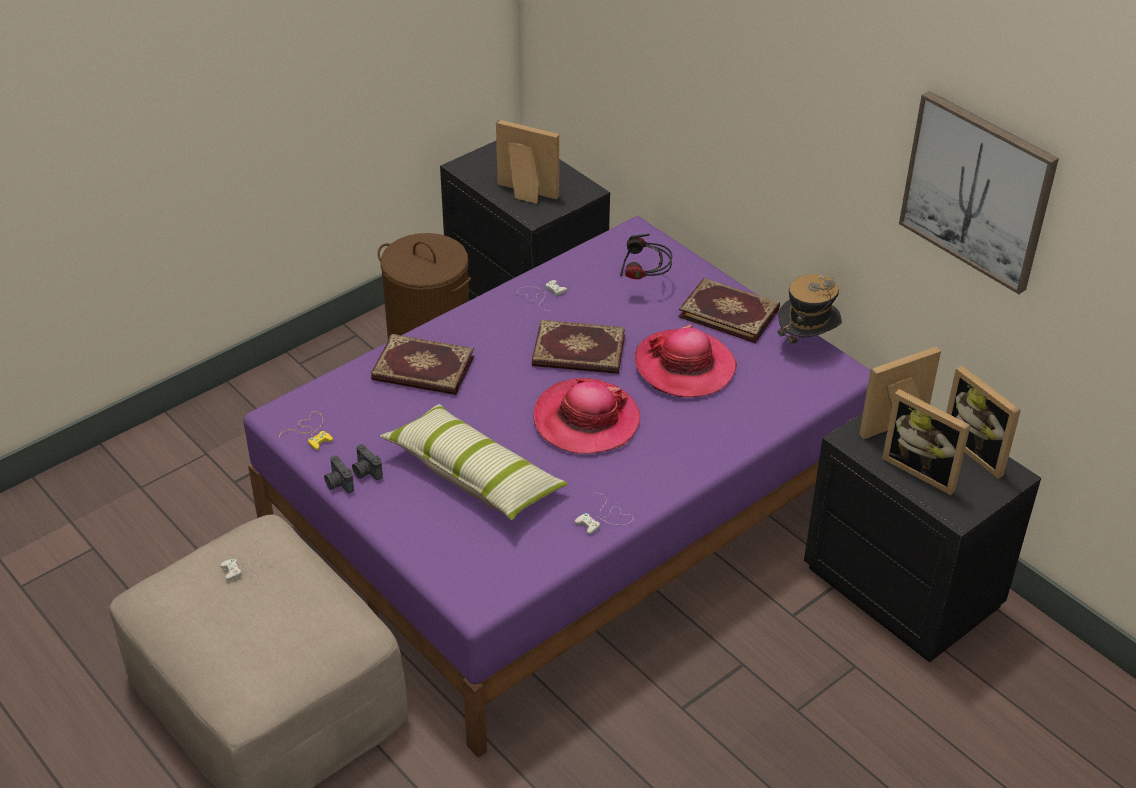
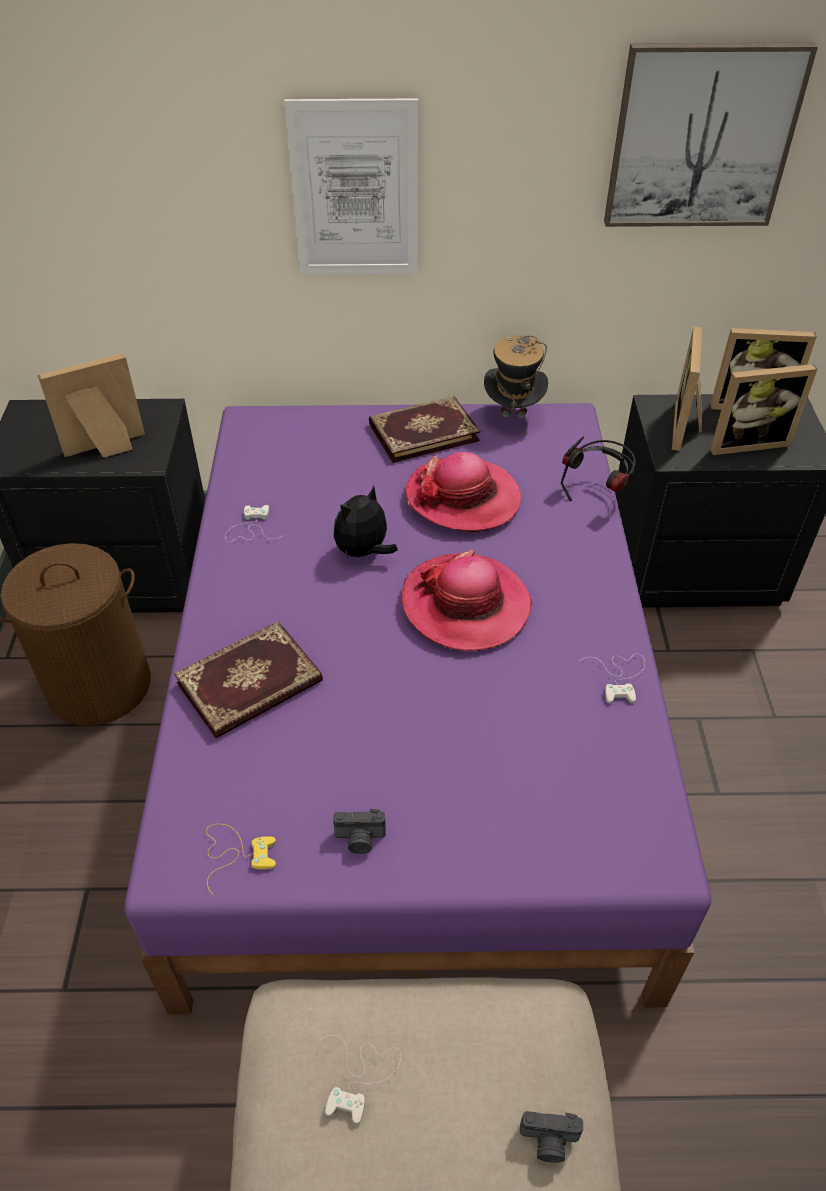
camera: 50 degrees left, 5 degrees up
(338, 484) = (353, 881): camera -> camera (549, 1141)
(474, 475) = (460, 742): pillow -> none
(578, 352) = (363, 552): book -> plush toy
(645, 283) = (322, 455): headphones -> headphones (597, 492)
(747, 102) = (355, 190): none -> picture

